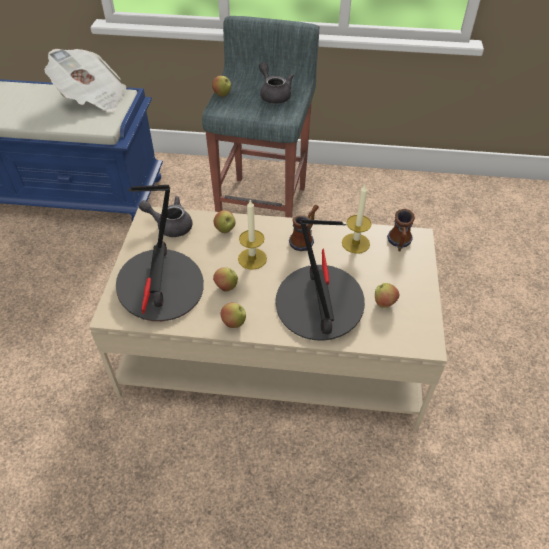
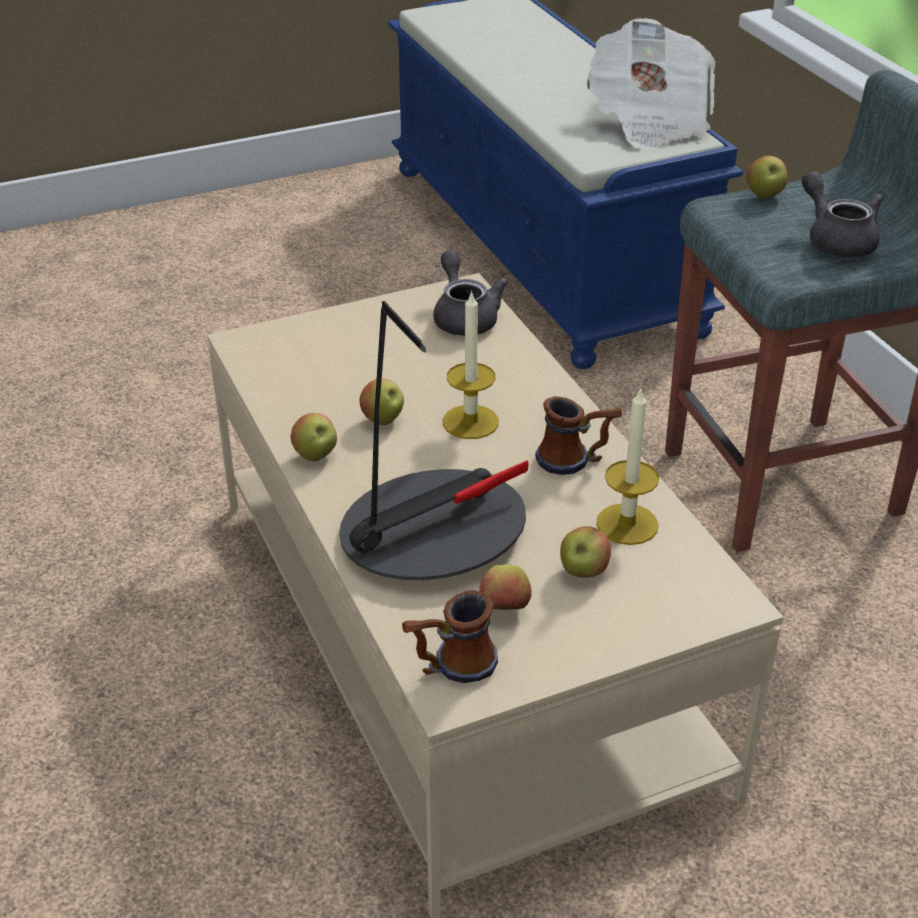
camera: 60 degrees right, 10 degrees down
(160, 287) = (329, 360): table lamp -> none
(225, 229) = (509, 370): apple -> apple (583, 571)
(274, 95) = (836, 240): grey teapot -> grey teapot turned 60 degrees counterclockwise
(399, 244) = (684, 581): mug -> mug (450, 667)

